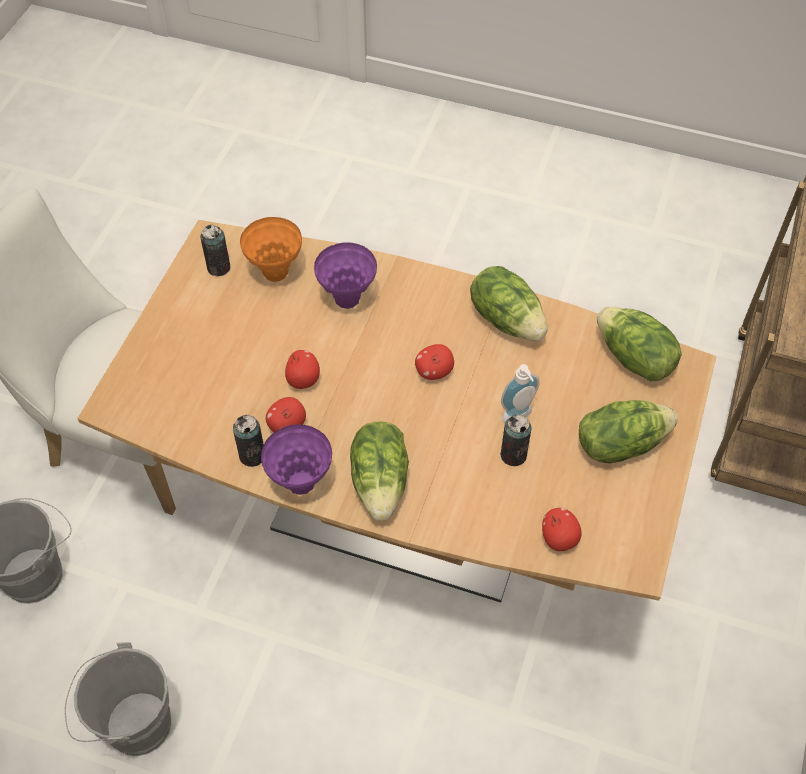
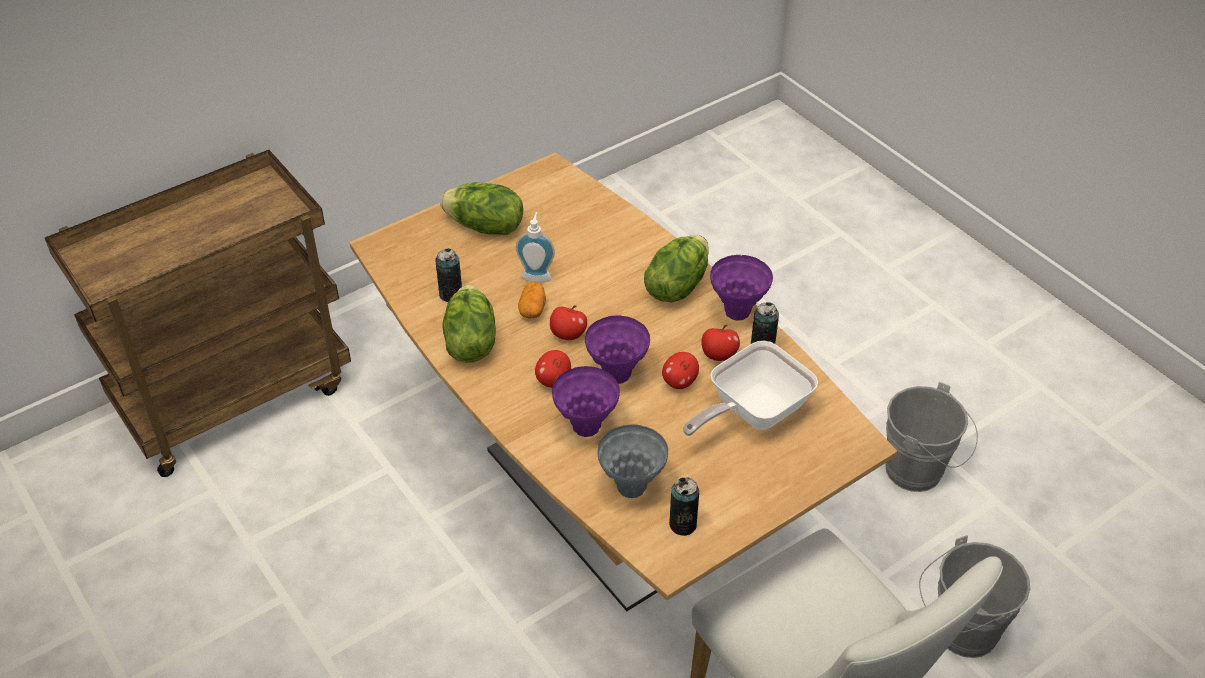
camera: 145 degrees left, 10 degrees down
(223, 385) = (751, 413): none -> frying pan
(275, 273) = (632, 488): orange vase -> grey vase
(360, 357) = (617, 376): none -> purple vase
(488, 380) = (532, 309): none -> potato
(513, 455) = (566, 256): can -> can (451, 294)
(559, 538) = (585, 202): apple -> apple (553, 381)
(633, 359) = (410, 268): lettuce -> none

